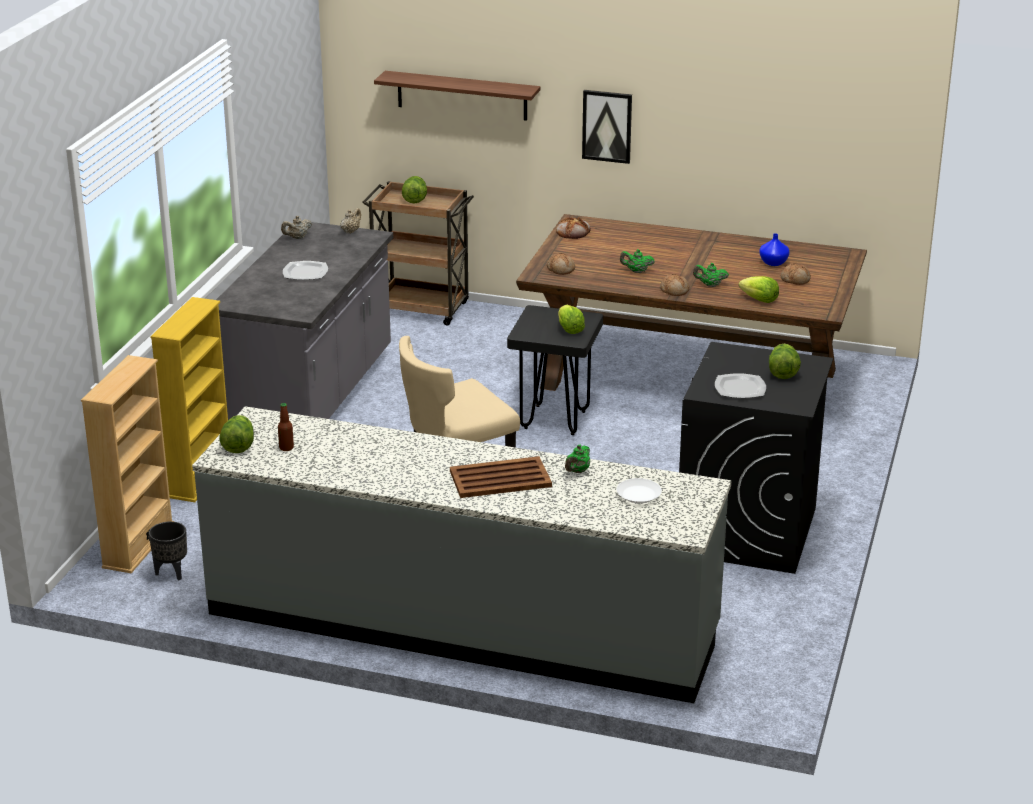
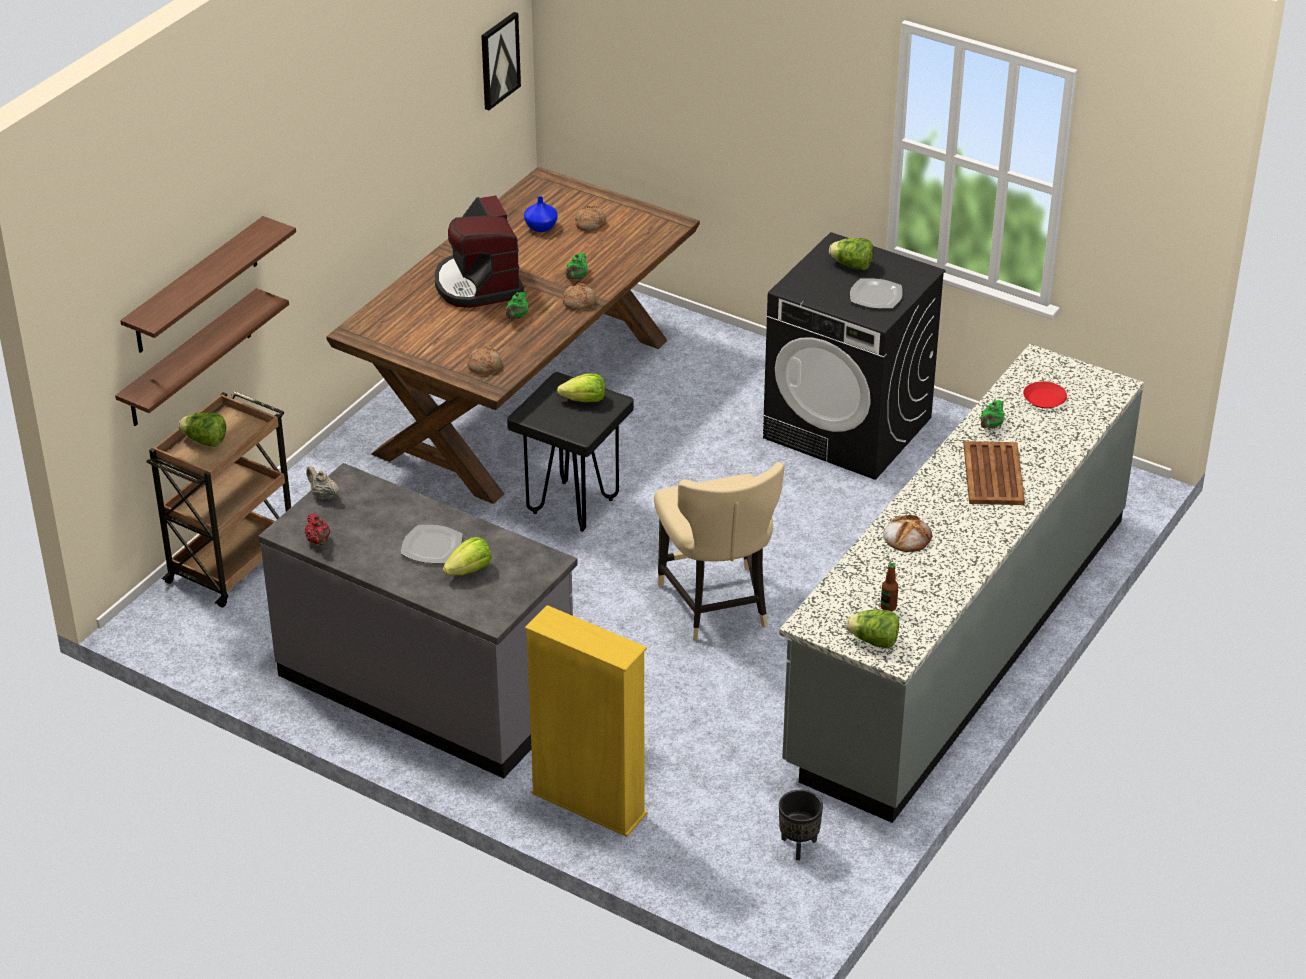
camera: 75 degrees left, 10 degrees up
(138, 545) = (729, 870): beige bookcase -> none
(297, 238) = (318, 541): beige teapot -> red teapot
(447, 147) = (190, 360): none -> shelf
(573, 232) = (384, 339): bread -> bread (907, 536)
(577, 471) = (991, 426): green teapot -> green teapot turned 75 degrees clockwise
(607, 126) = (321, 212): picture -> picture (499, 60)
(639, 495) = (1045, 399): white plate -> red plate
(671, 252) = (478, 284): none -> coffee machine
(759, 300) = (627, 255): lettuce -> lettuce (469, 570)

